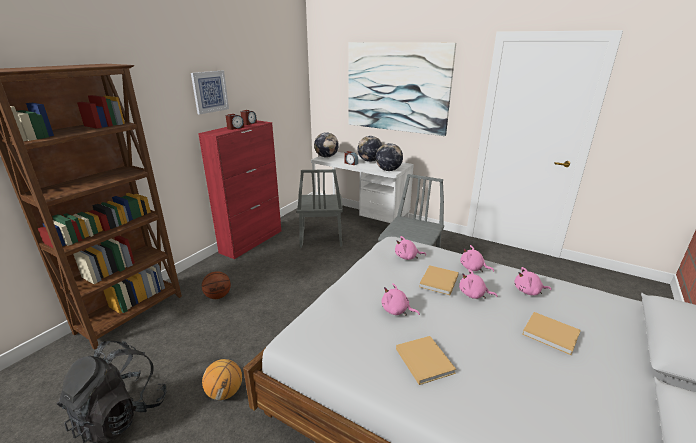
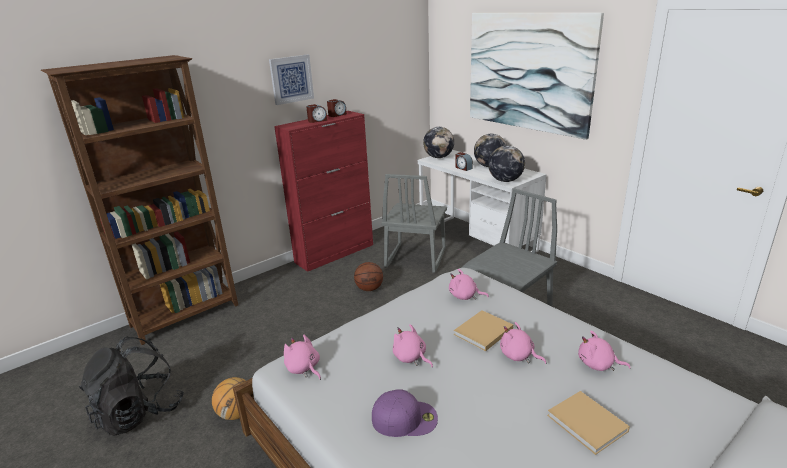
camera: 20 degrees right, 0 degrees up
(218, 296) = (273, 310): basketball -> basketball (369, 288)
(423, 359) = (405, 418): beige book -> purple cap
(473, 268) = (542, 323): pink plush toy -> pink plush toy (304, 369)

